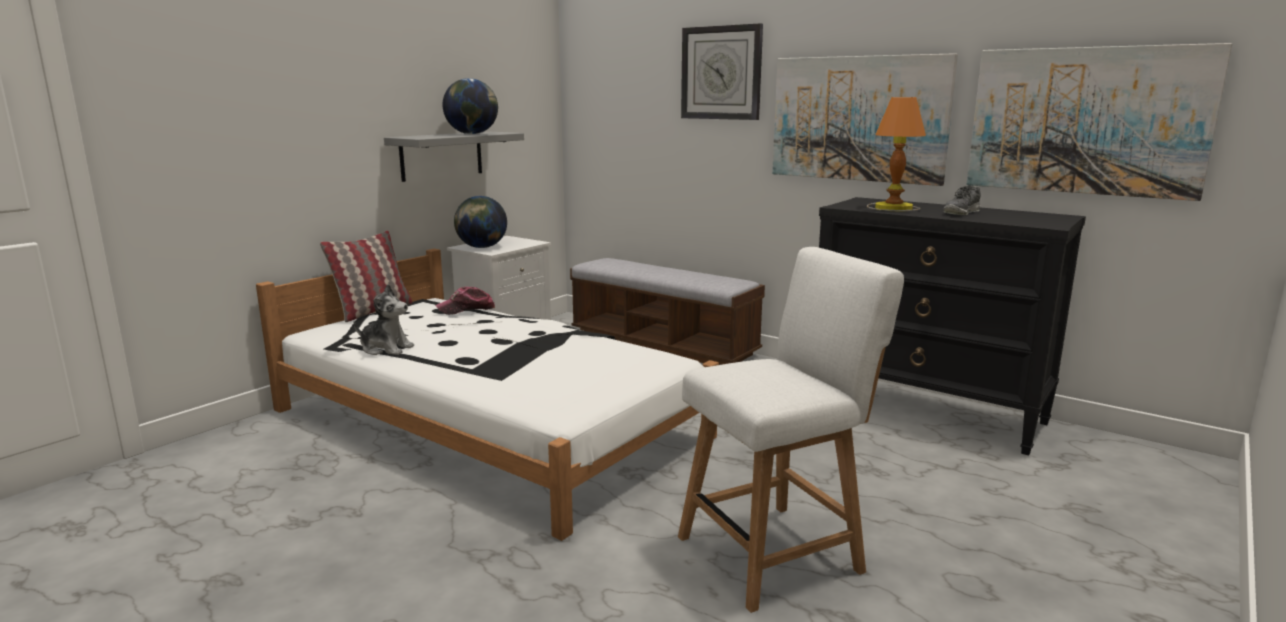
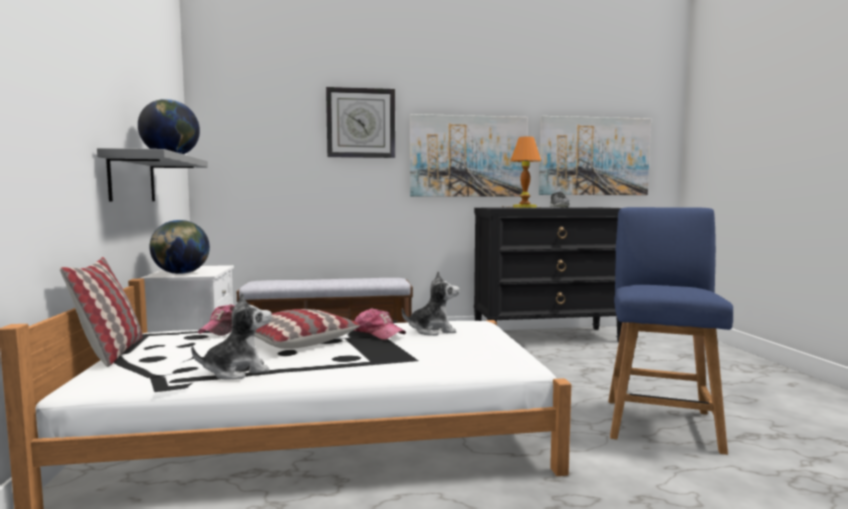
camera: 45 degrees left, 10 degrees down
(481, 333) = (295, 340): none -> pillow
(548, 344) = (378, 333): none -> cap
(600, 356) = (432, 331): none -> plush toy
(776, 551) = (660, 422): white chair -> blue chair

